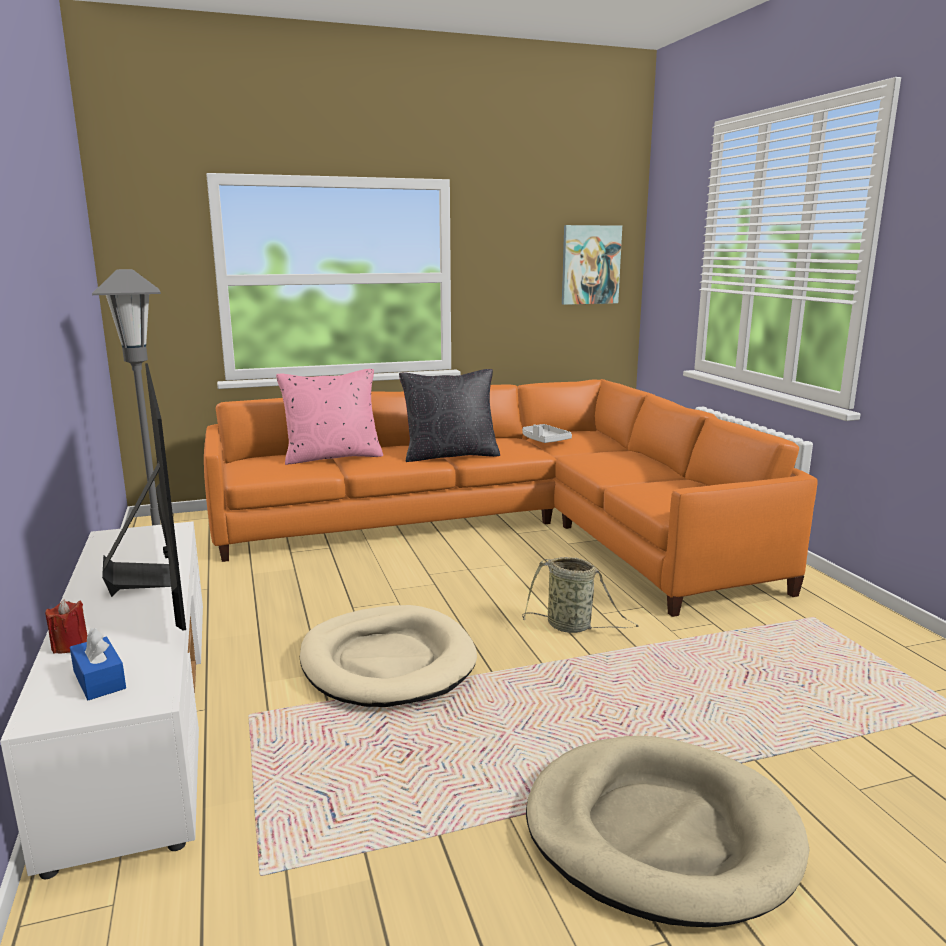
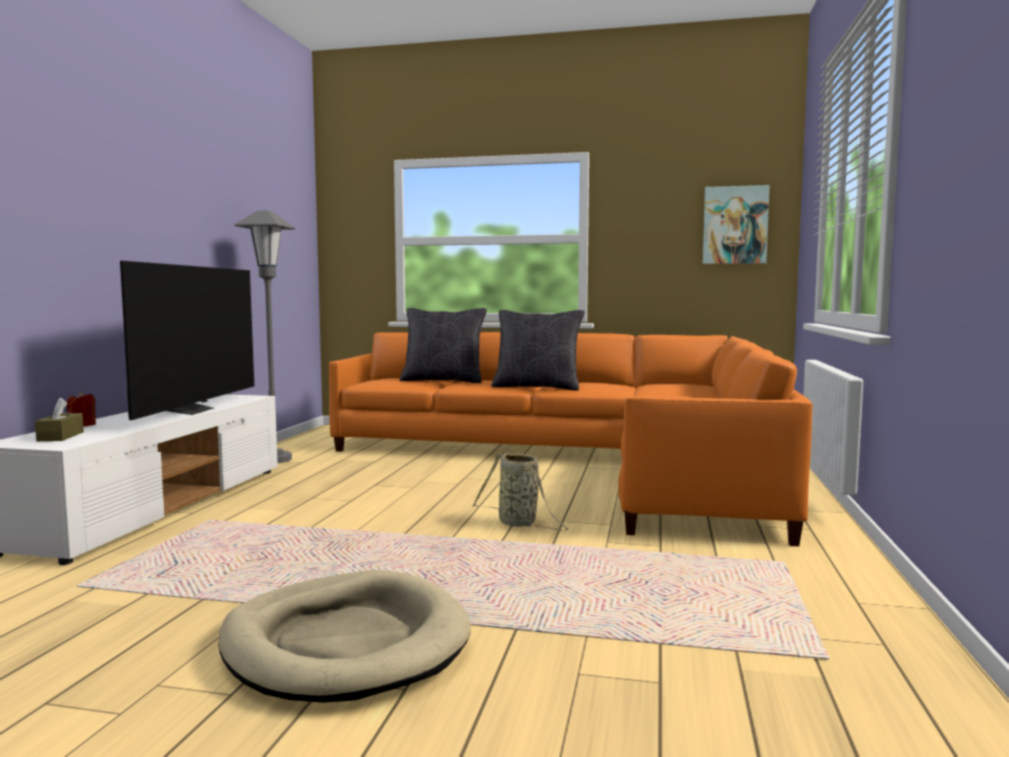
camera: 30 degrees right, 10 degrees down
(99, 680) = (60, 436): blue tissue box -> brown tissue box
(332, 457) = (443, 381): pink pillow -> black pillow
(387, 662) = (341, 514): beige dog bed -> none
(544, 440) = (641, 385): grey tray -> none

